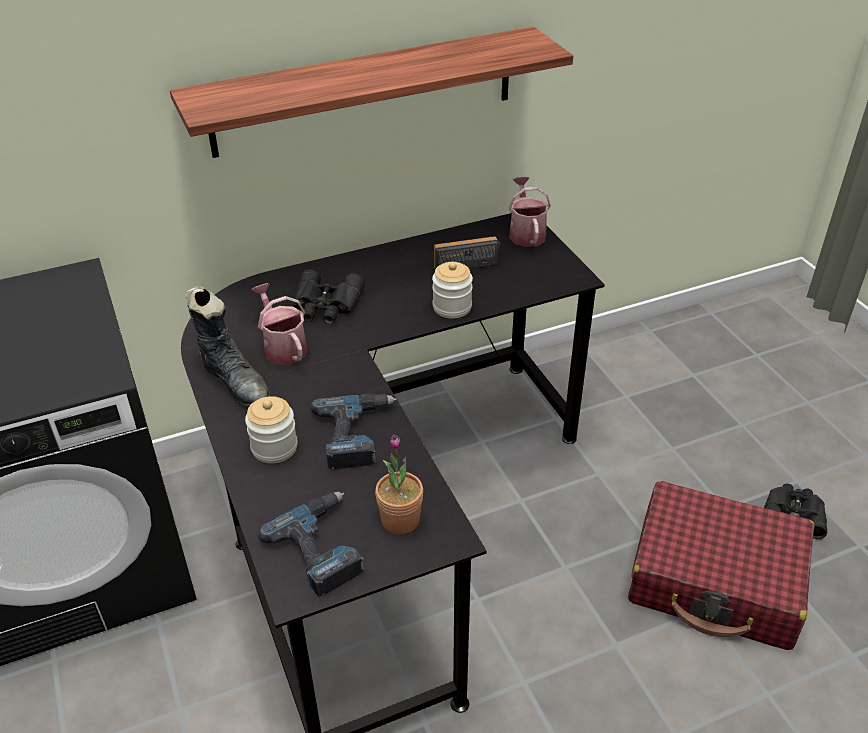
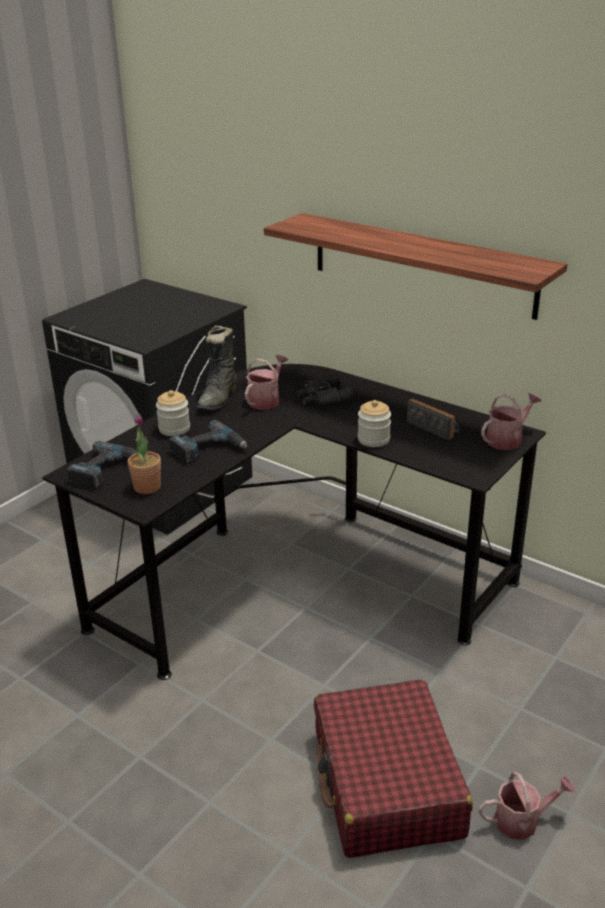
camera: 60 degrees right, 10 degrees down
(793, 512) = (522, 820): black binoculars -> watering can

